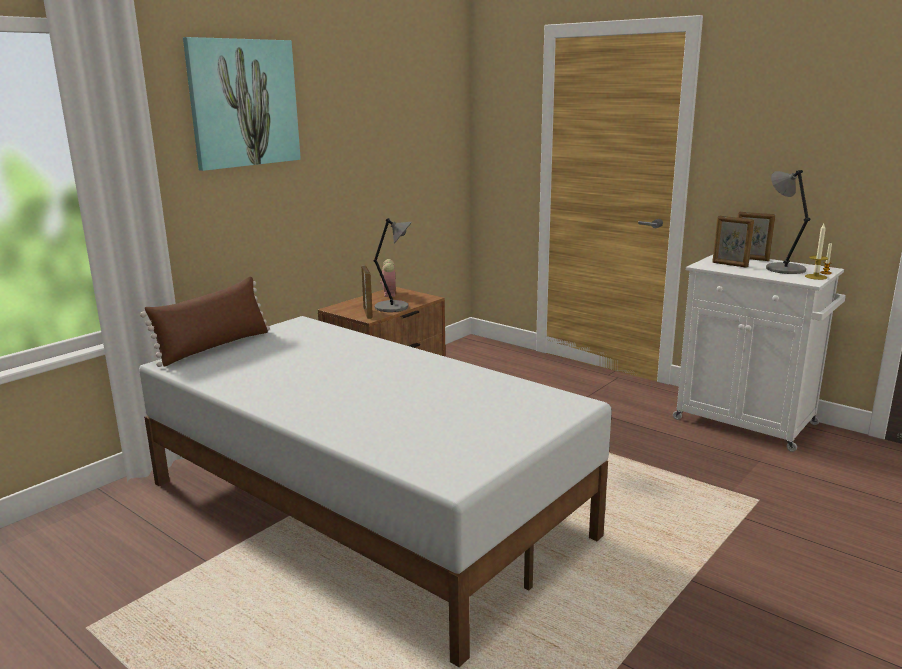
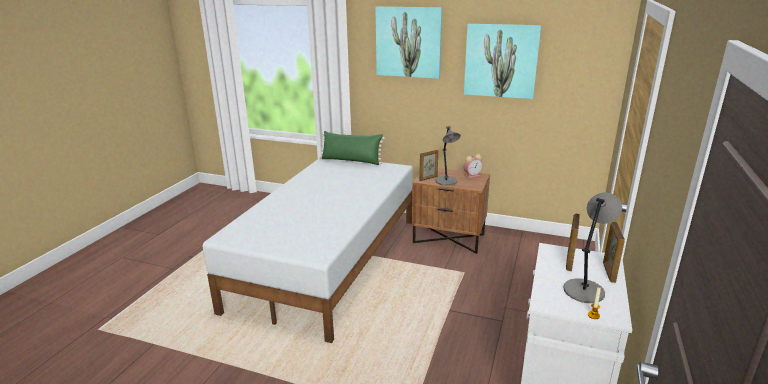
camera: 70 degrees right, 5 degrees up
(214, 347) = (351, 160): brown pillow -> green pillow
(365, 121) = (501, 61): none -> picture
(815, 277) = (568, 308): candle -> none

